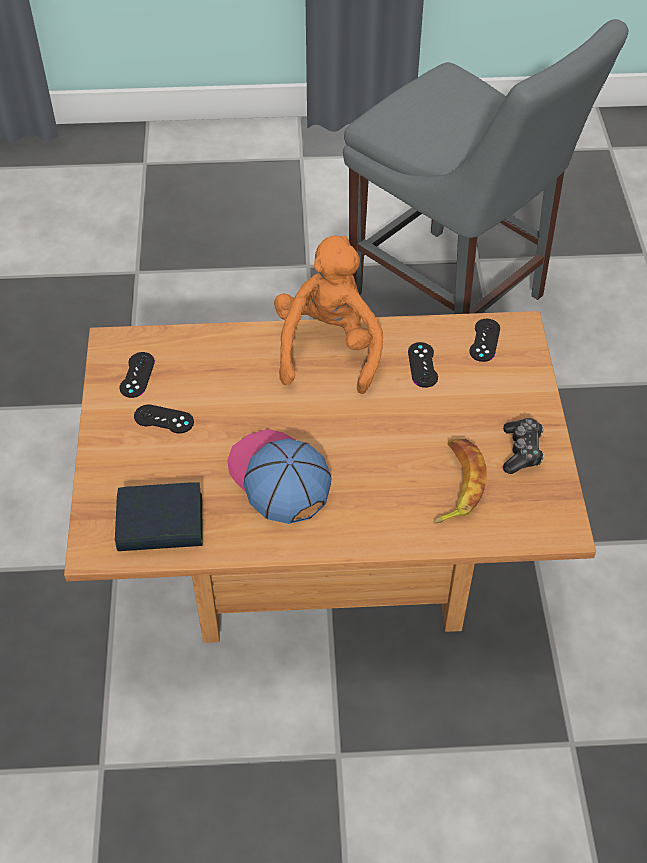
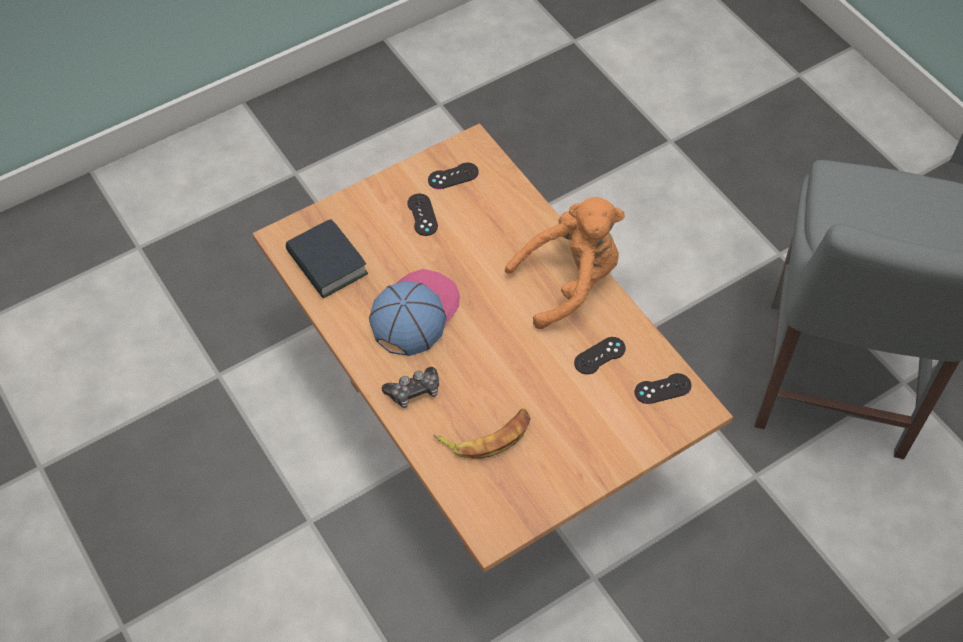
camera: 60 degrees right, 5 degrees up
(522, 451) = (554, 469): game controller -> game controller (414, 391)

